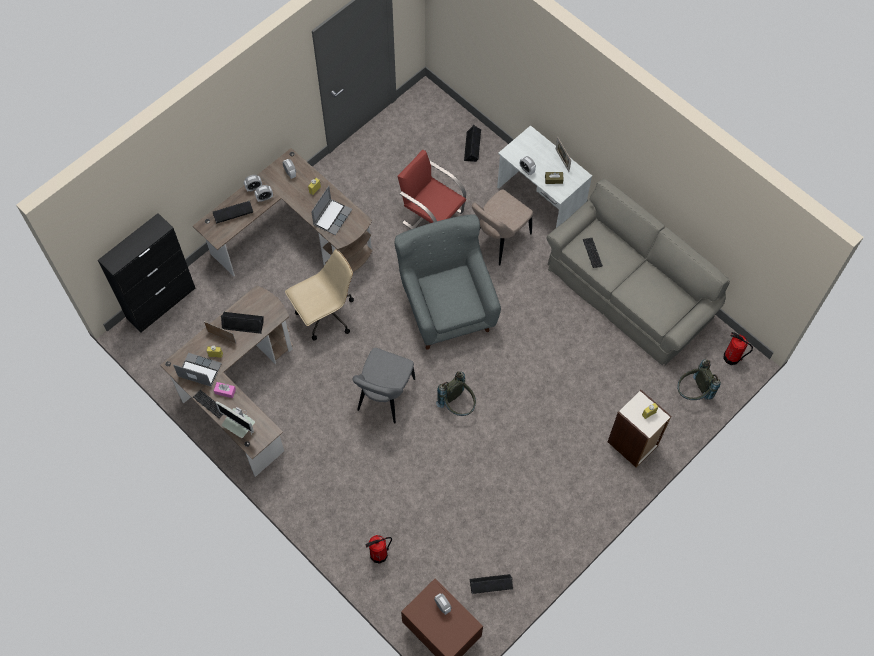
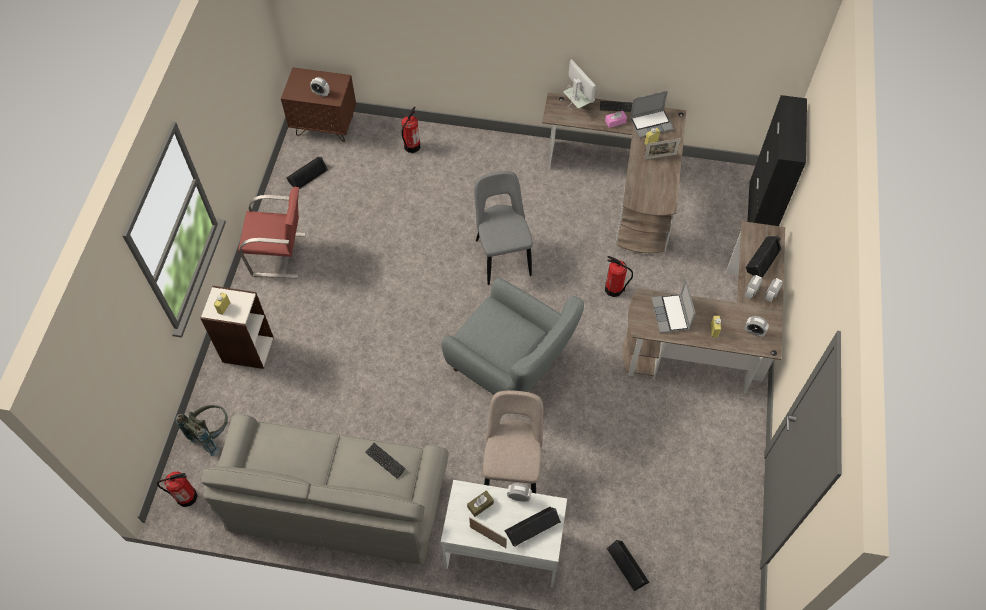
camera: 145 degrees right, 5 degrees down
(241, 428) = (577, 106): monitor -> monitor turned 60 degrees clockwise
(243, 323) = (654, 177): black speaker -> black speaker (532, 528)
(325, 315) = (614, 289): beige office chair -> fire extinguisher
(432, 216) = (601, 450): red chair -> red chair (280, 255)
(457, 405) = (432, 286): grey backpack -> none

